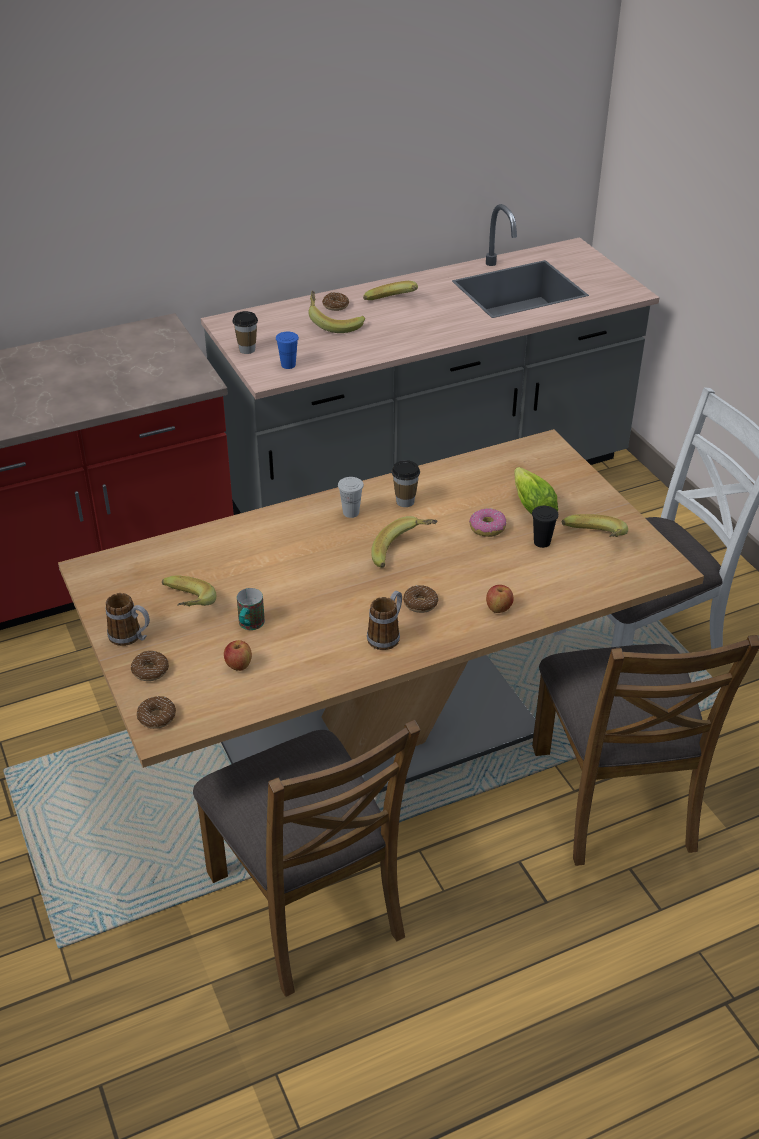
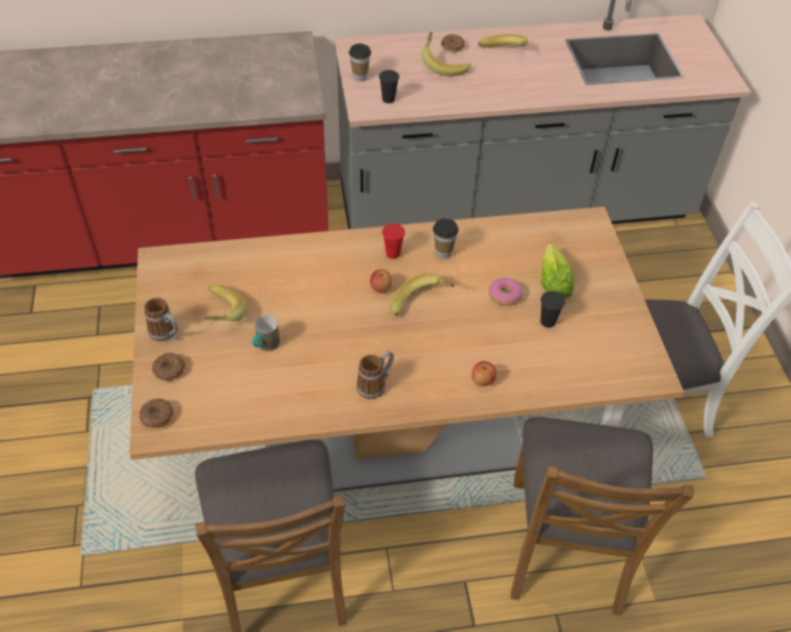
camera: 15 degrees right, 10 degrees up
(238, 665) = (241, 383): apple -> apple (380, 288)
(288, 365) = (388, 99): blue cup -> black cup
(351, 513) = (393, 253): white cup -> red cup
(420, 603) = (416, 359): donut -> none
(593, 542) = (594, 332): banana -> none

